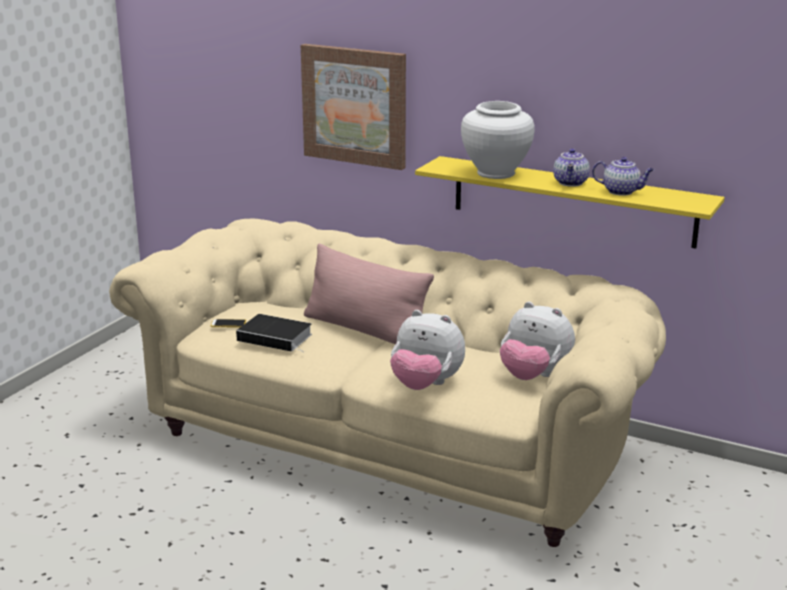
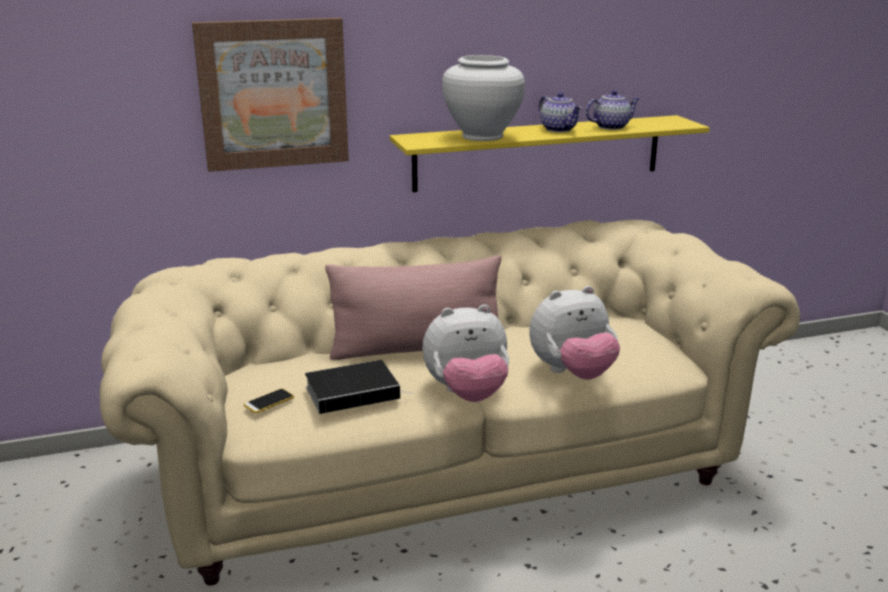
camera: 45 degrees left, 0 degrees up
(534, 376) = (627, 328): plush toy -> plush toy (467, 394)

